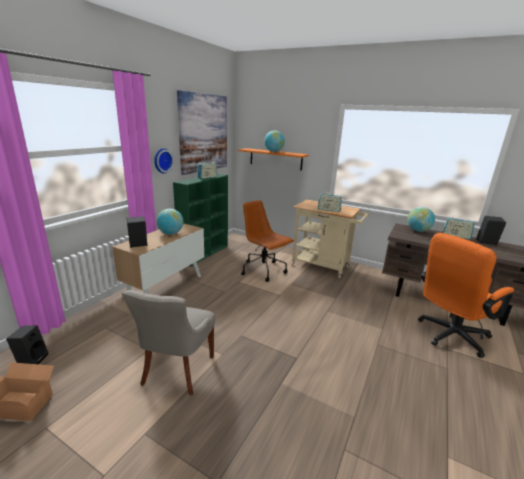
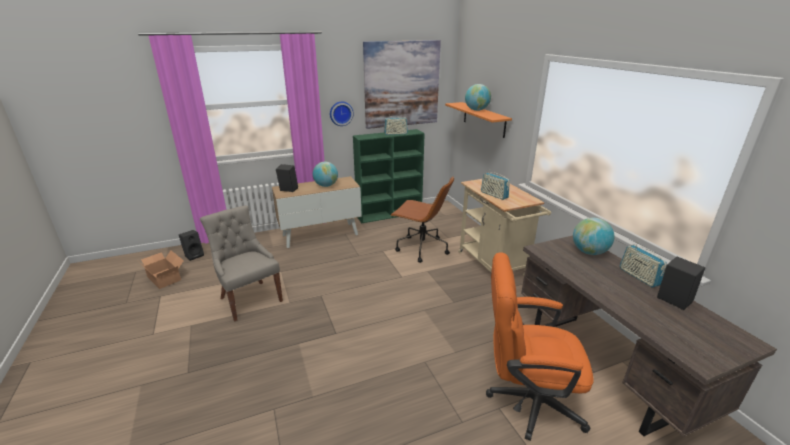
camera: 40 degrees right, 5 degrees up
(177, 371) = (249, 299): grey chair -> grey chair turned 90 degrees clockwise
(264, 270) = (421, 248): brown office chair -> brown office chair turned 120 degrees clockwise

